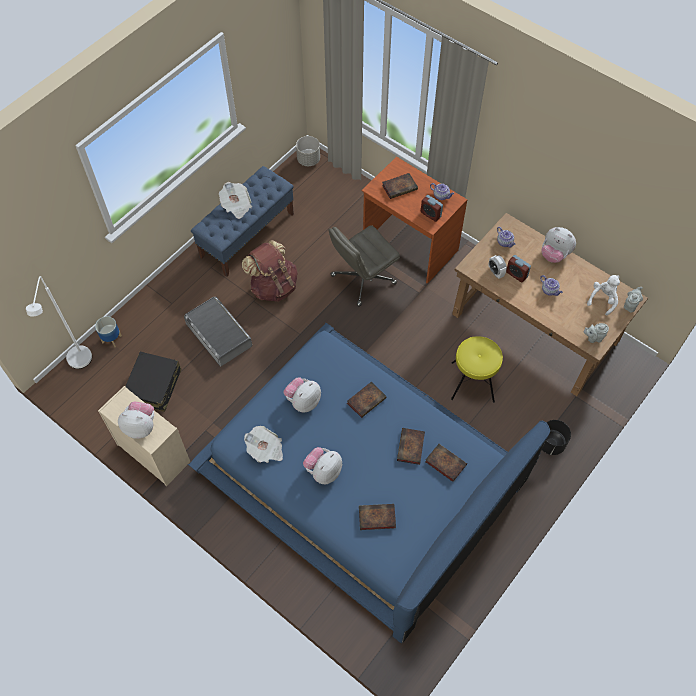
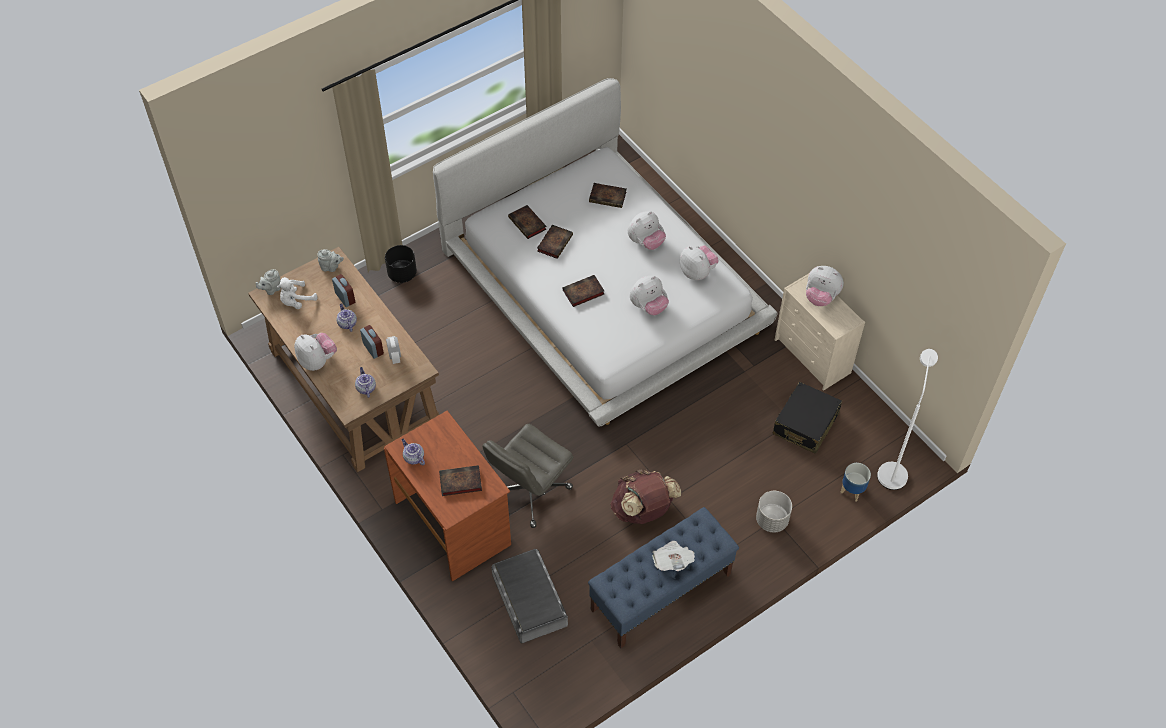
camera: 165 degrees left, 5 degrees down
(219, 334) = (722, 465): grey storage box -> grey storage box (529, 599)
(265, 450) = (697, 272): newspaper -> plush toy
(308, 160) = (544, 697): grey planter -> grey planter (772, 520)
(362, 477) = (602, 287): blue bed -> white bed
(363, 280) = (529, 492): grey office chair -> grey office chair turned 150 degrees clockwise
(430, 214) = (438, 436): alarm clock -> alarm clock (345, 298)
(472, 382) = (452, 347): yellow stool -> none

